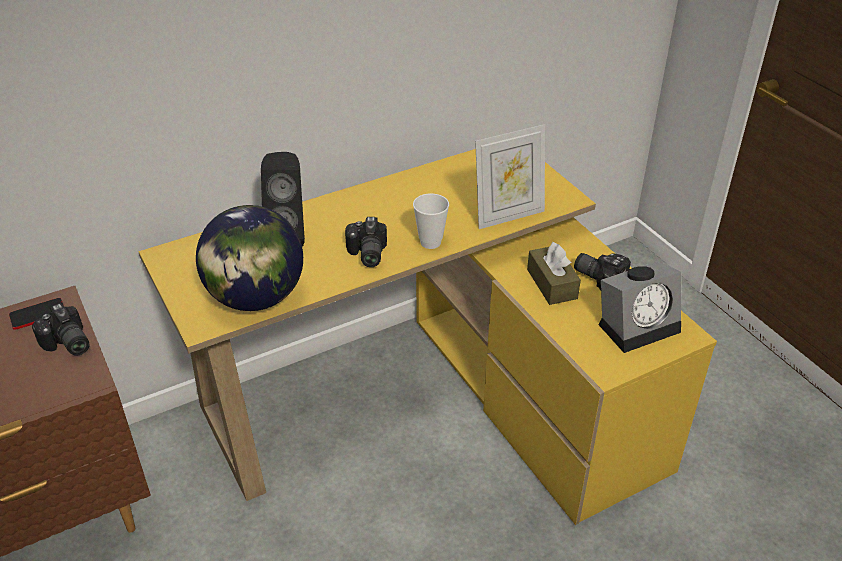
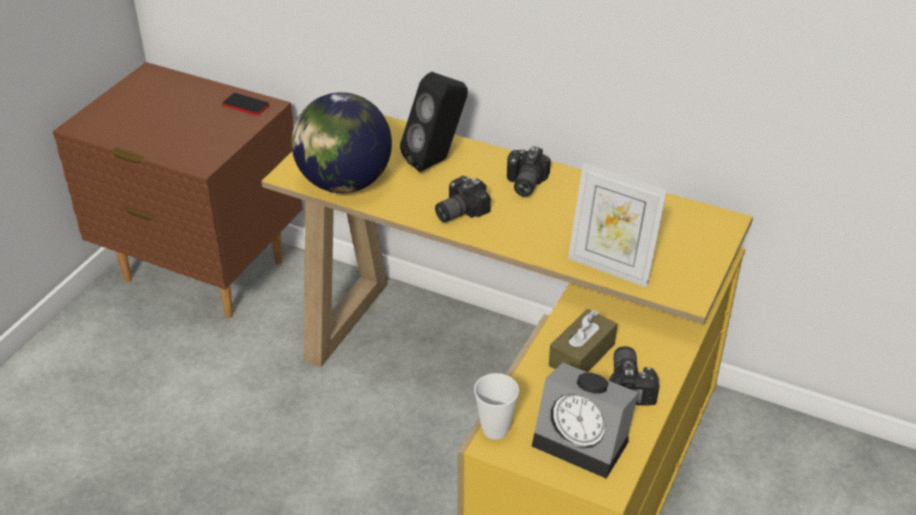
camera: 55 degrees right, 0 degrees up
(66, 344) = (229, 133): camera -> camera (523, 183)
(430, 242) = (515, 238): cup -> cup (495, 429)

